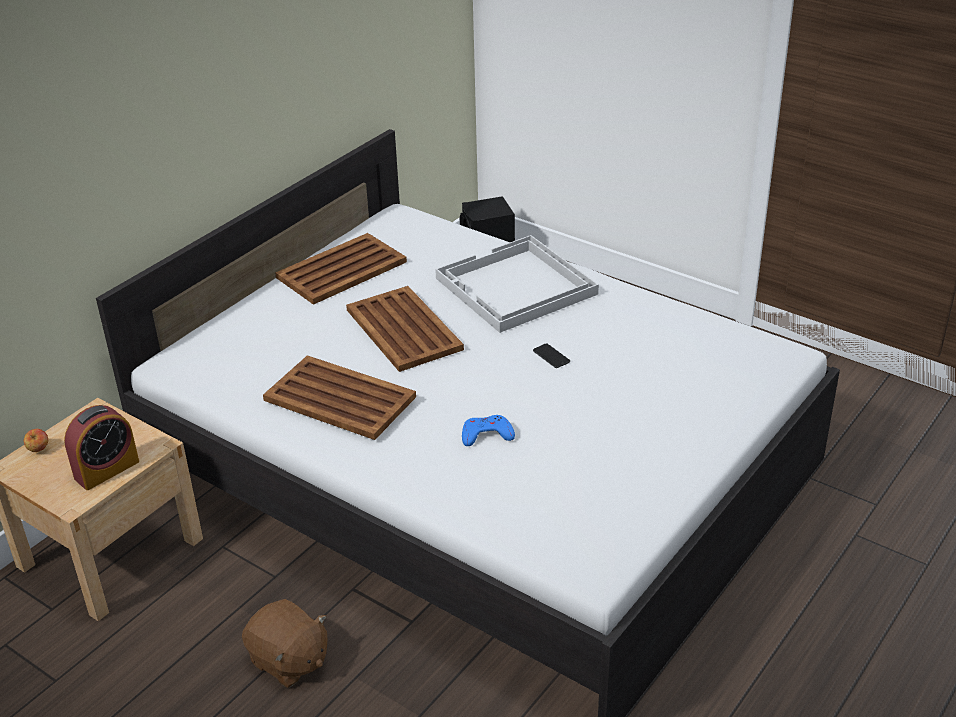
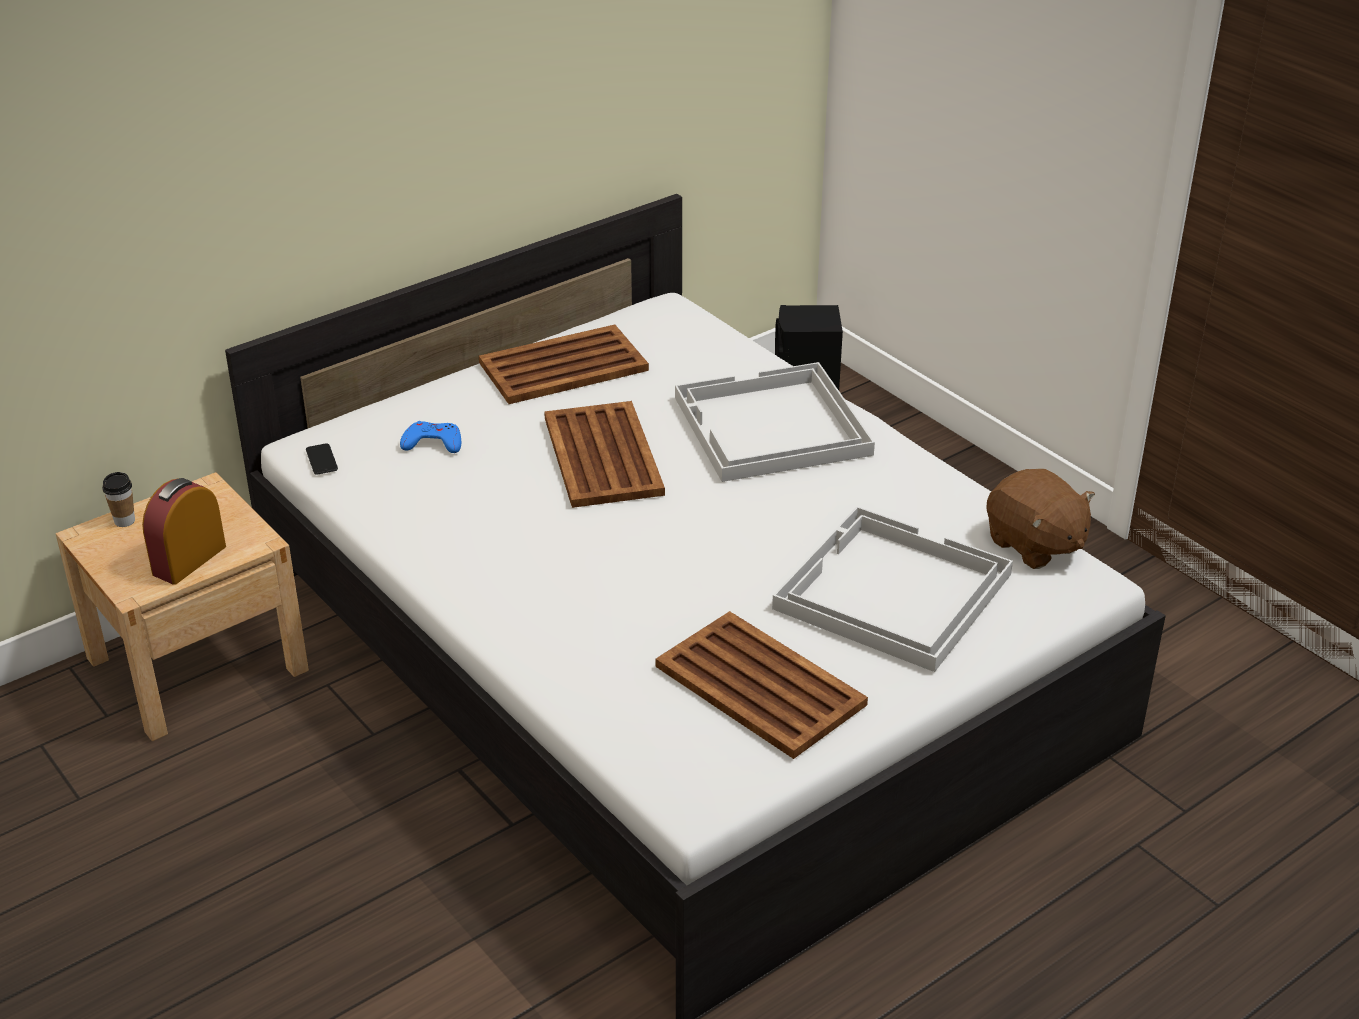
camera: 15 degrees right, 0 degrees up
(39, 450) = (124, 521): apple -> cup
(107, 470) = (189, 560): alarm clock -> alarm clock turned 150 degrees clockwise
(289, 661) = (347, 838): brown plush toy -> brown plush toy (1034, 545)
(339, 398) = (483, 526): brown tray -> brown tray (758, 684)
(486, 435) = (642, 607): blue game controller -> blue game controller (432, 443)
(551, 356) = (772, 524): phone -> phone (321, 460)
(658, 388) = (890, 592): none -> white tray

